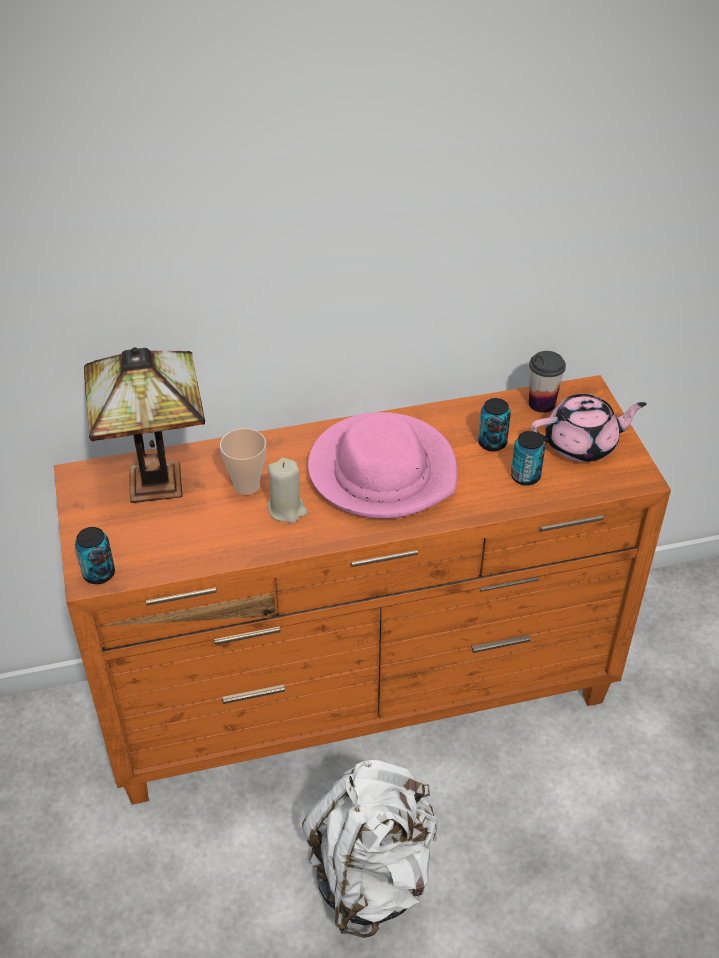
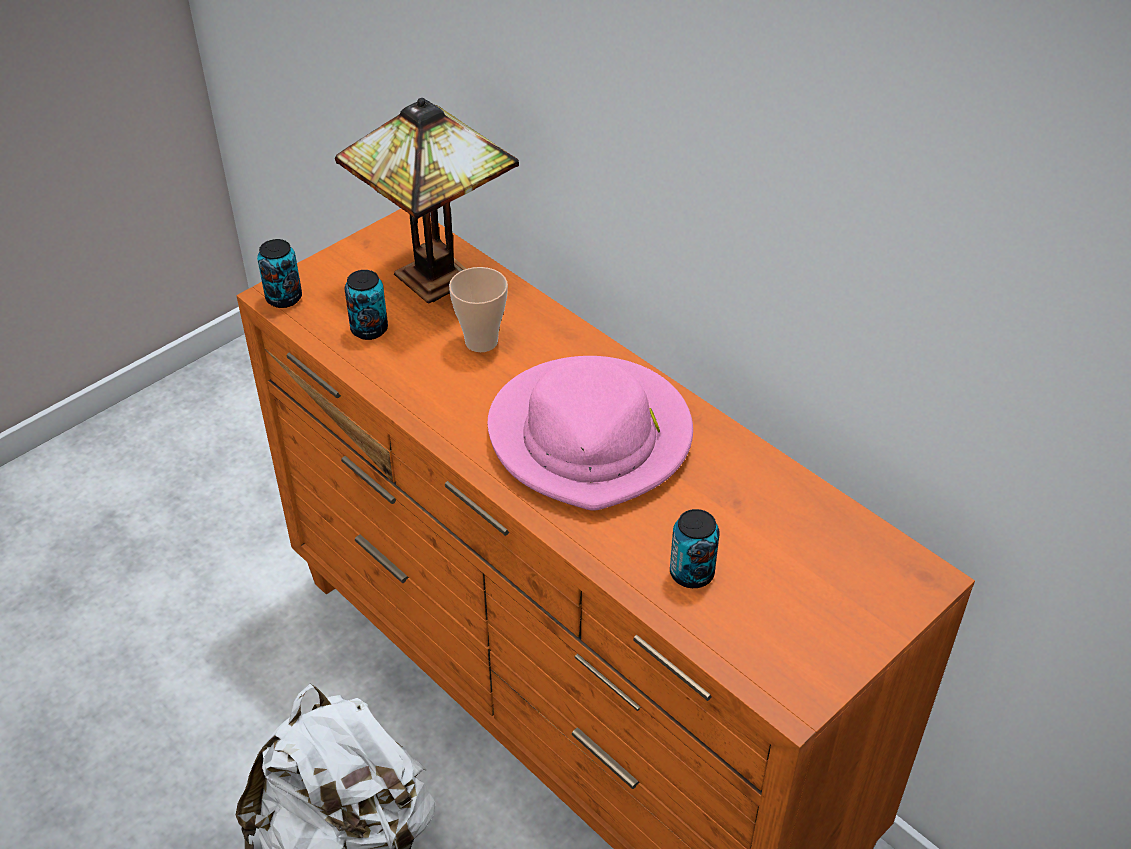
camera: 60 degrees right, 0 degrees up
(287, 509) = (468, 387): beige candle -> none
(492, 443) = (727, 517): can -> can (369, 329)
(541, 403) = (850, 538): cup -> none
(582, 444) = (805, 611): pink teapot -> none

